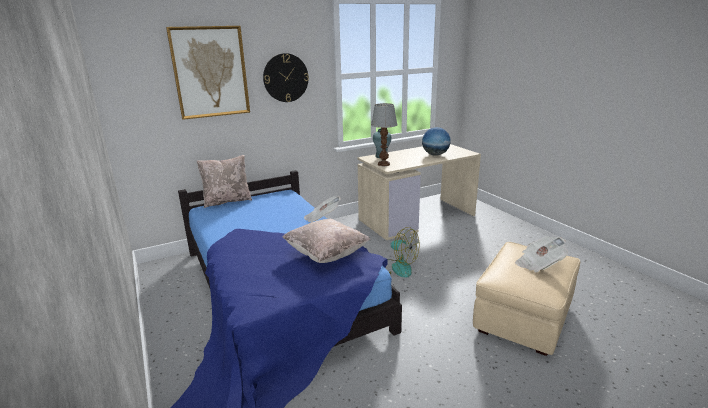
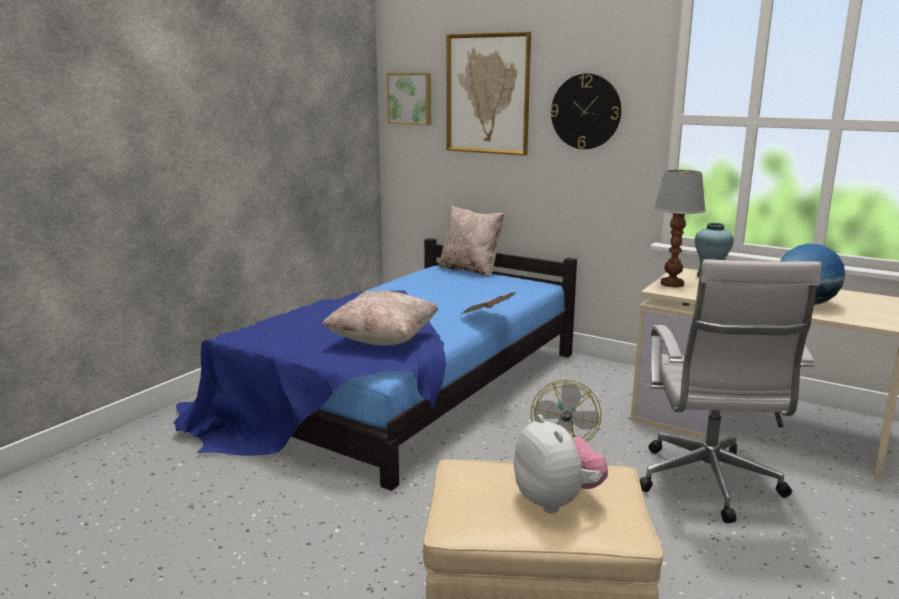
camera: 60 degrees right, 5 degrees down
(133, 82) = (410, 98): none -> picture
(456, 246) = (709, 486): none -> white office chair
(538, 264) = (557, 501): newspaper -> plush toy

